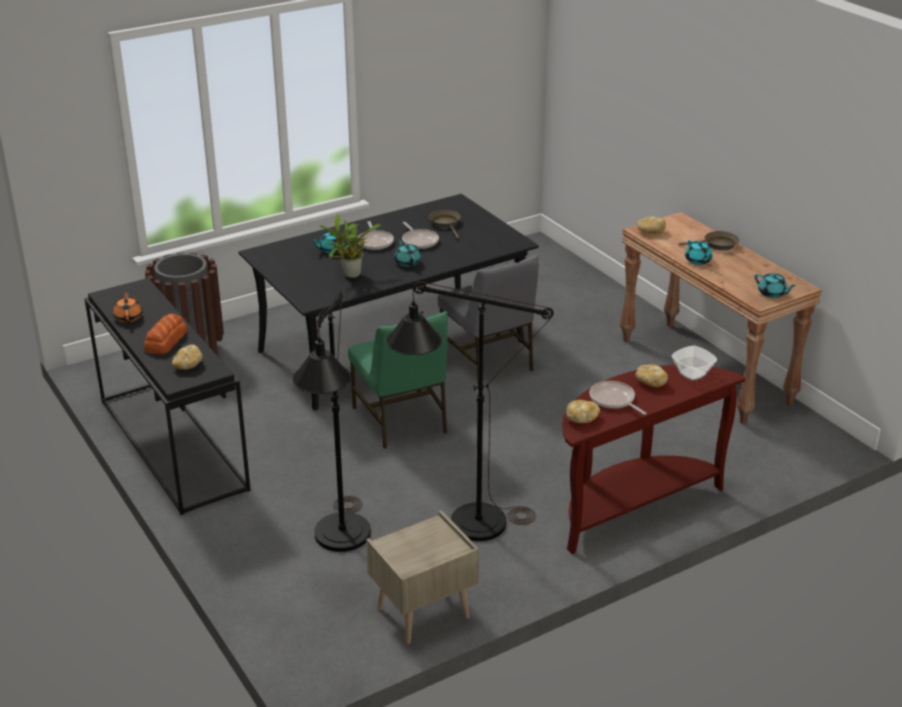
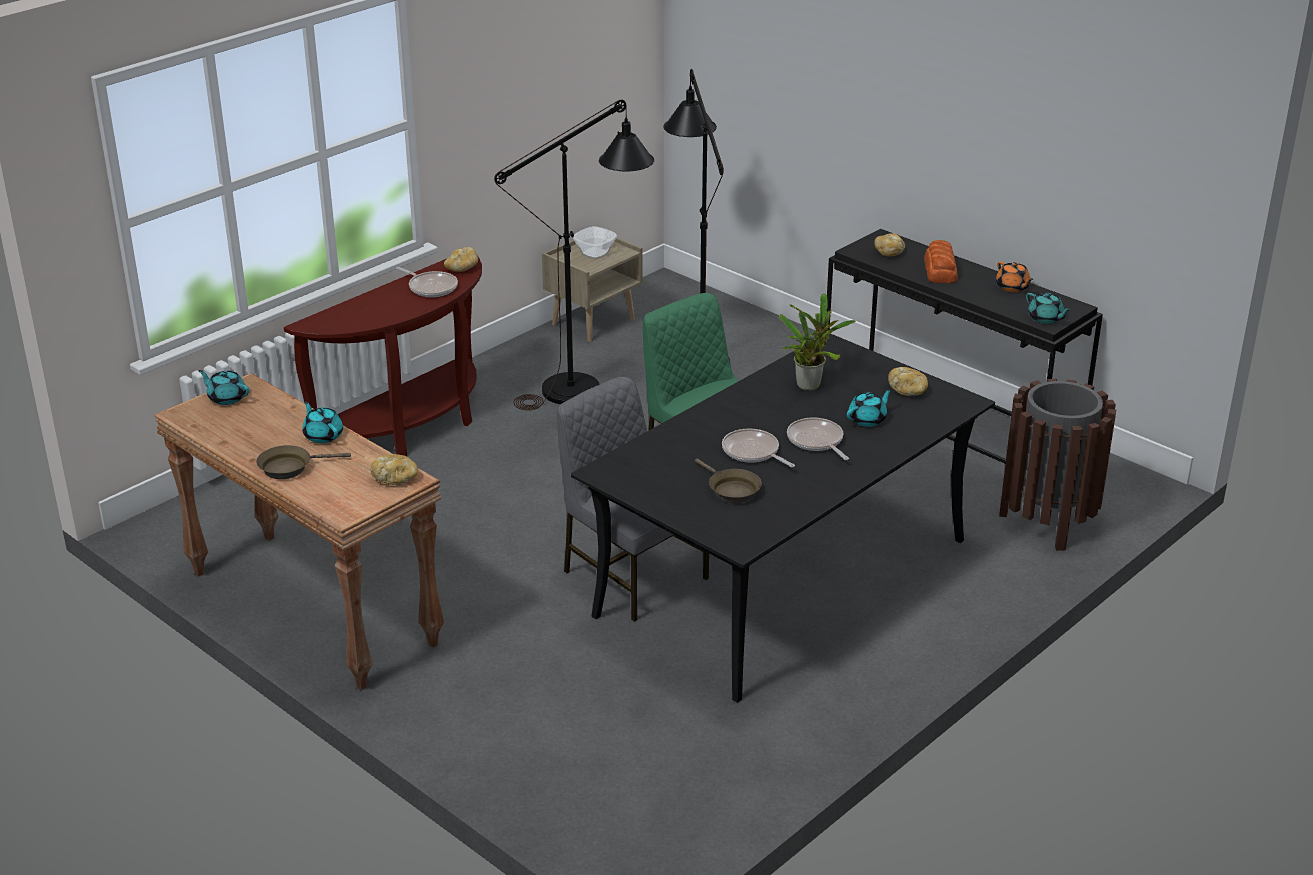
camera: 165 degrees right, 0 degrees up
(407, 262) = (747, 415): turquoise teapot -> turquoise teapot (1045, 318)
(650, 382) = (392, 308): bread -> bread (908, 390)
(691, 373) = (345, 322): bowl -> bowl (595, 253)

